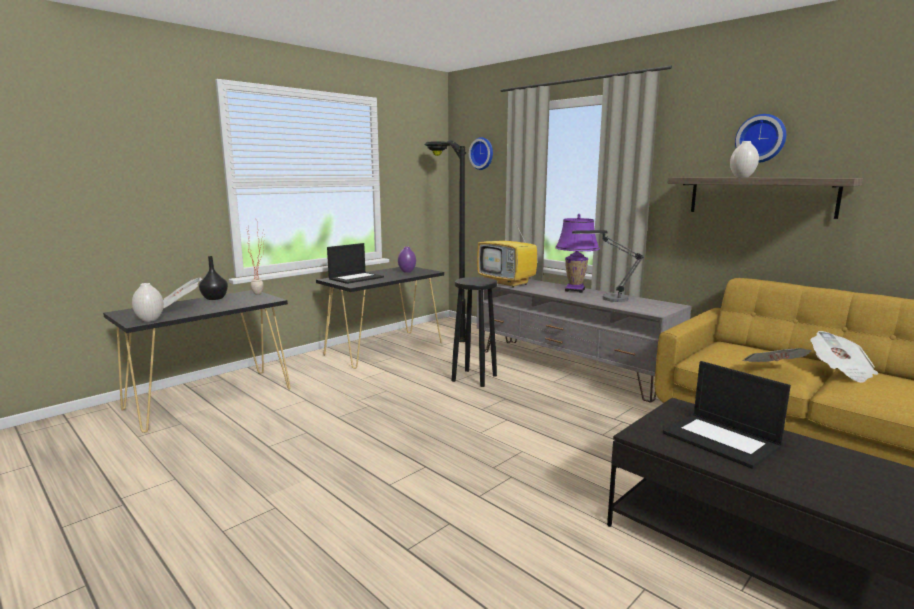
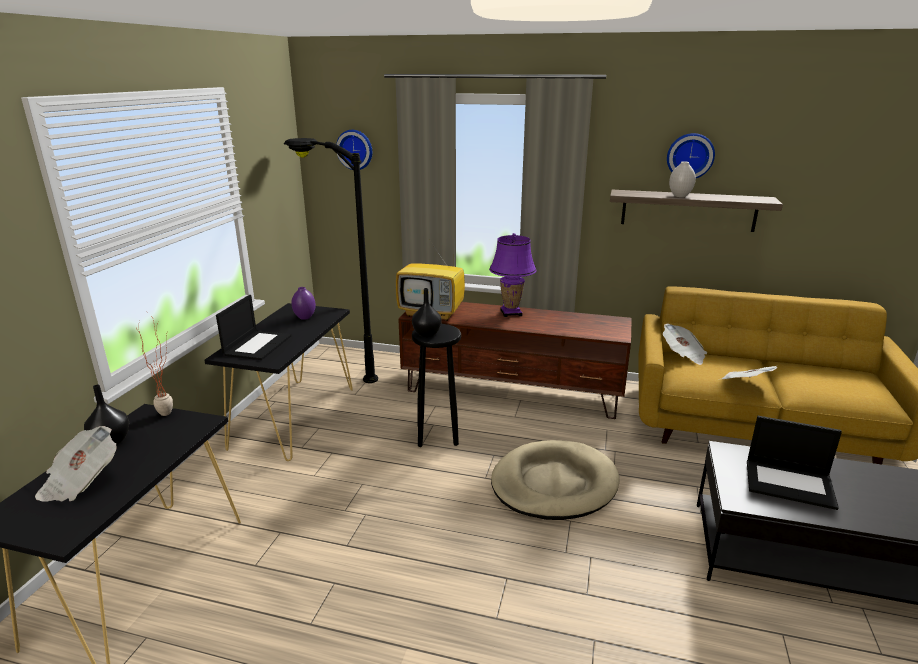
camera: 30 degrees left, 10 degrees up
(150, 320) = (79, 524): white vase -> none
(467, 280) = (427, 334): none -> black vase
(535, 427) = (553, 484): none -> beige dog bed
(570, 367) = (513, 392): grey tv stand -> brown tv stand
(607, 299) = (555, 322): table lamp -> none
(841, 371) = (782, 372): newspaper -> newspaper (683, 355)

